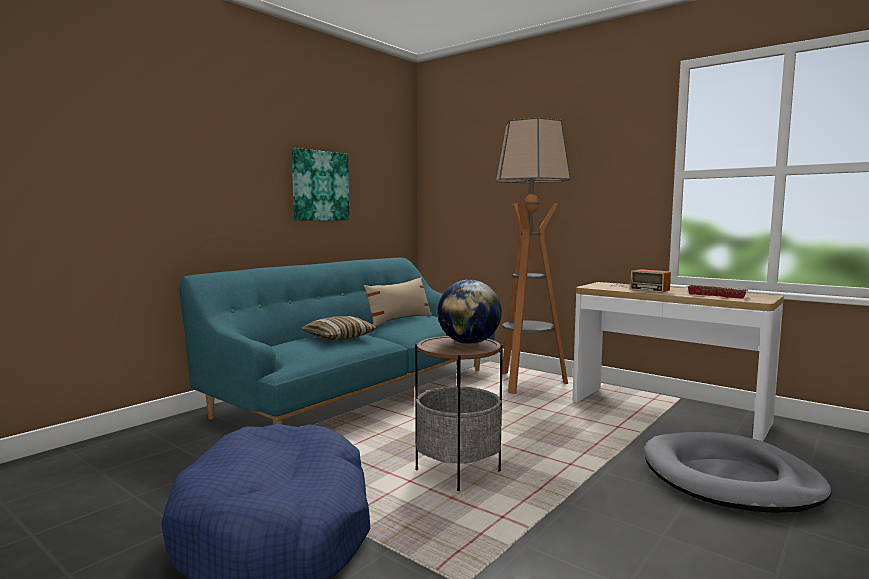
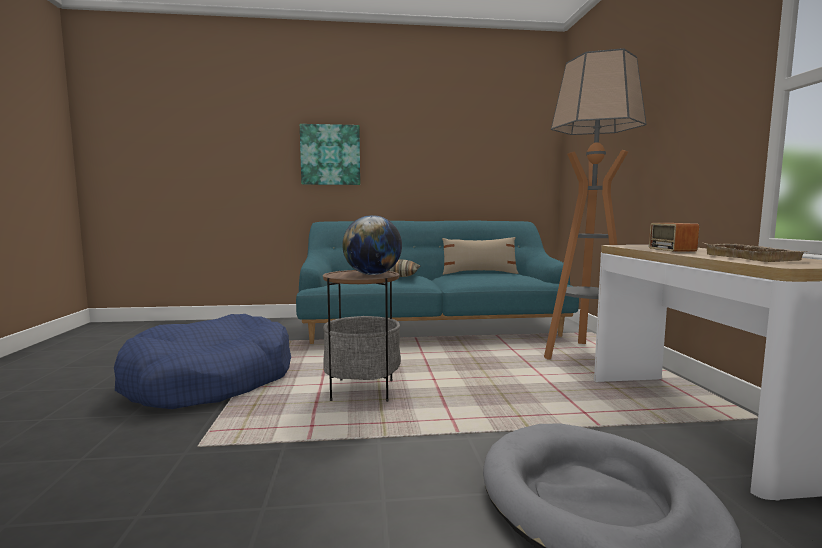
camera: 45 degrees right, 0 degrees up
(320, 186) = (440, 157): picture -> picture (330, 155)
(718, 295) = (754, 258): red tray -> beige tray

